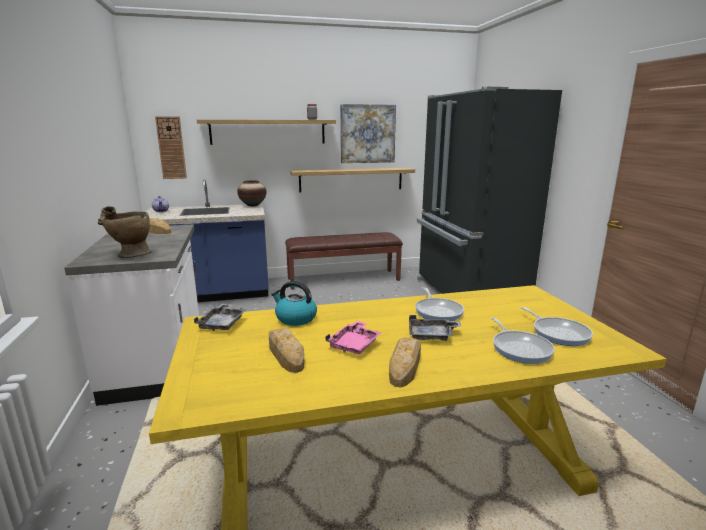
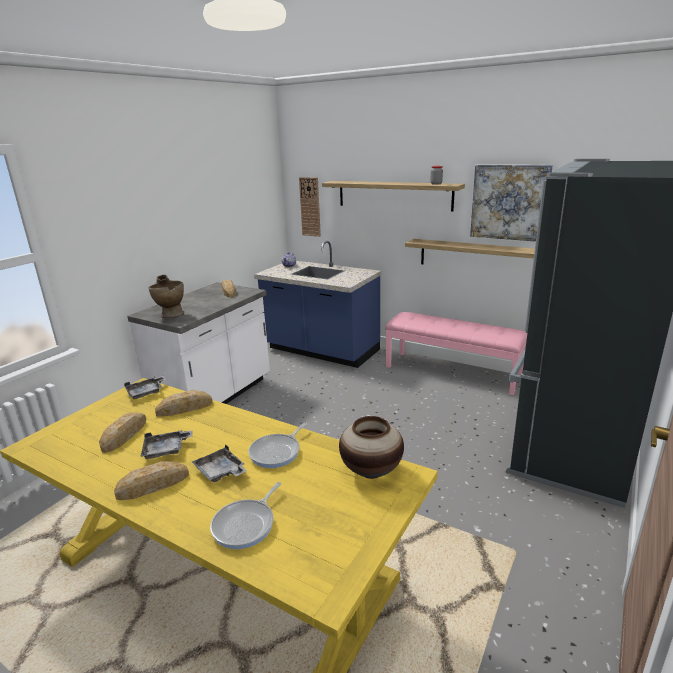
camera: 45 degrees right, 5 degrees up
(252, 205) = (367, 272): vase -> vase (371, 471)
(295, 318) = (184, 408): kettle -> bread
(343, 279) = (452, 372): brown bench -> pink bench
(355, 344) = (166, 450): pink tray -> grey tray
(558, 333) = (312, 534): frying pan -> none

